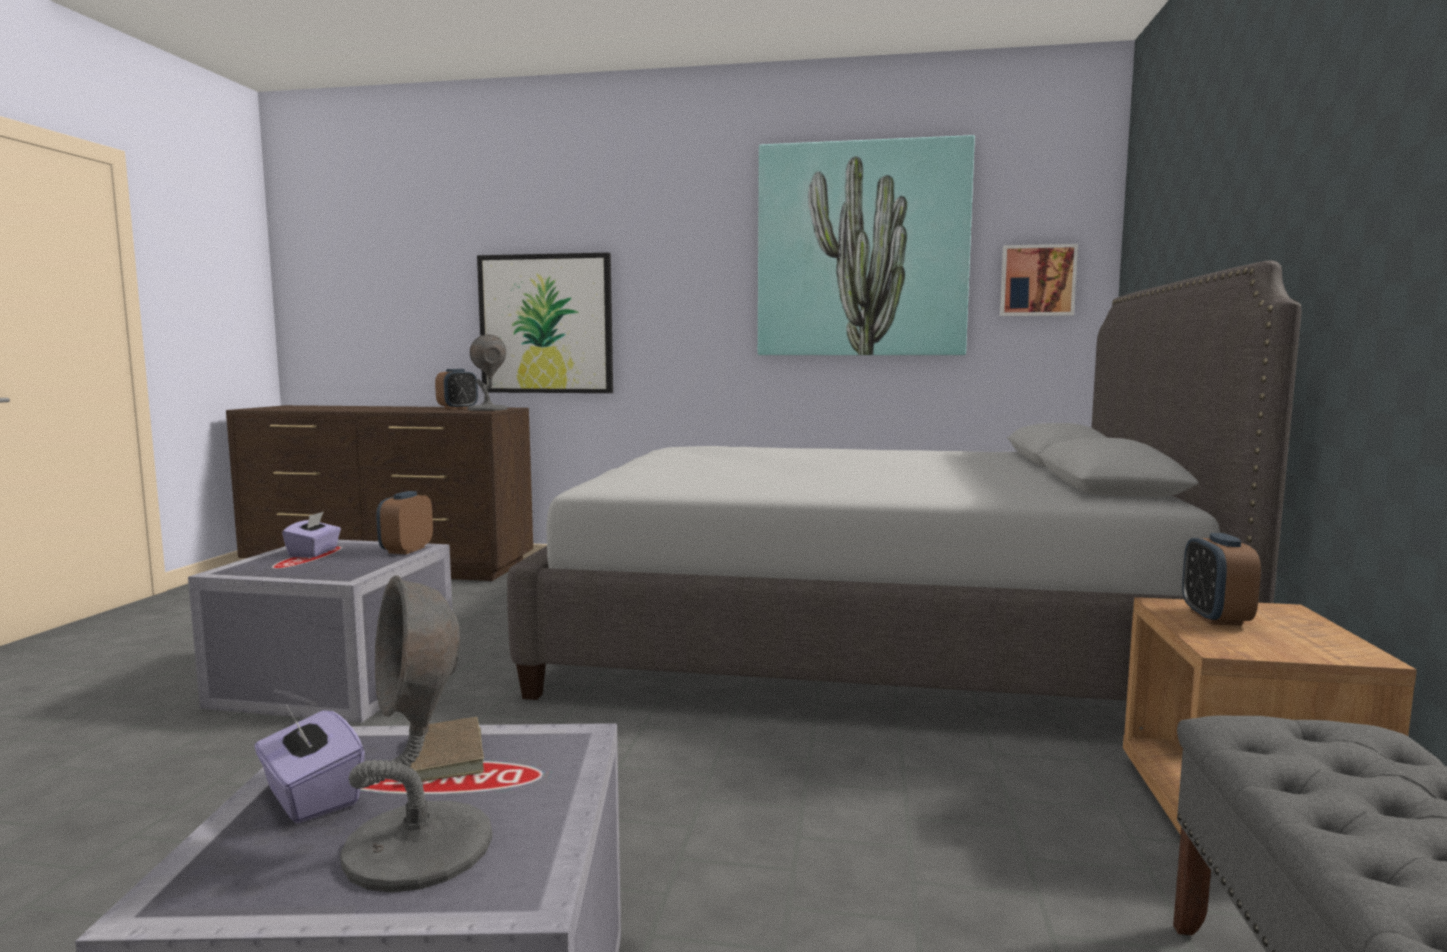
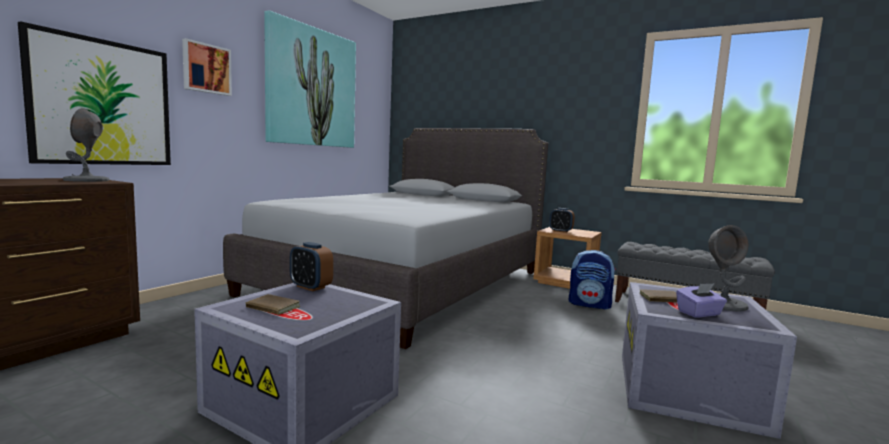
camera: 70 degrees left, 0 degrees up
(314, 553) = (271, 308): purple tissue box -> brown book
(457, 408) = (33, 180): alarm clock -> none
(1037, 280) = (370, 115): picture -> picture (206, 68)
(1044, 869) = (590, 304): none -> backpack

